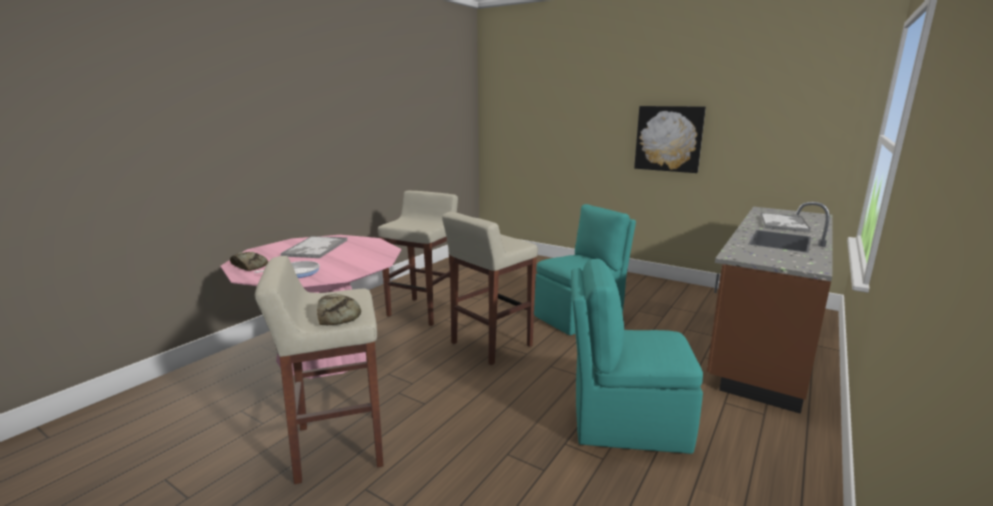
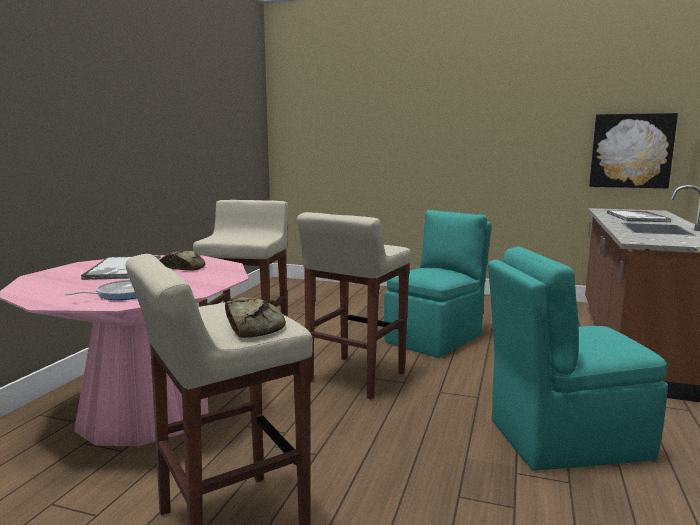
camera: 15 degrees left, 5 degrees down
(249, 266) = (43, 292): bread -> bread (184, 267)
(668, 138) = (493, 143): picture -> picture (631, 151)

